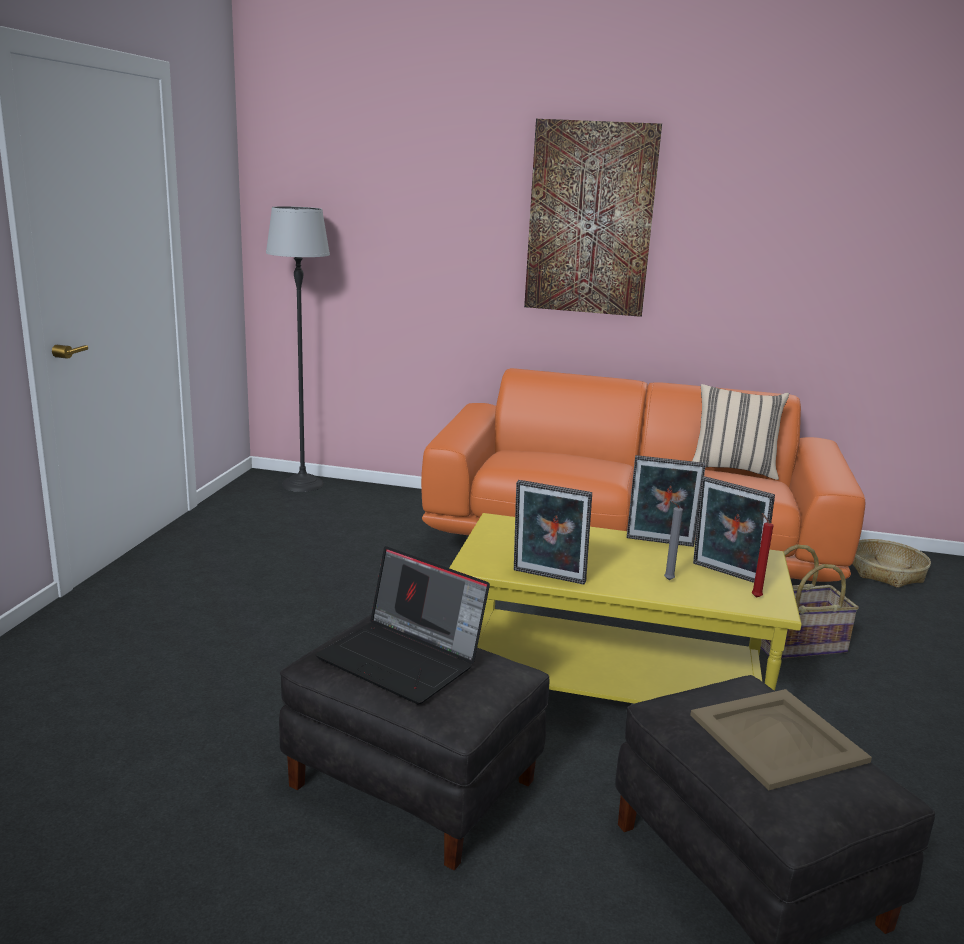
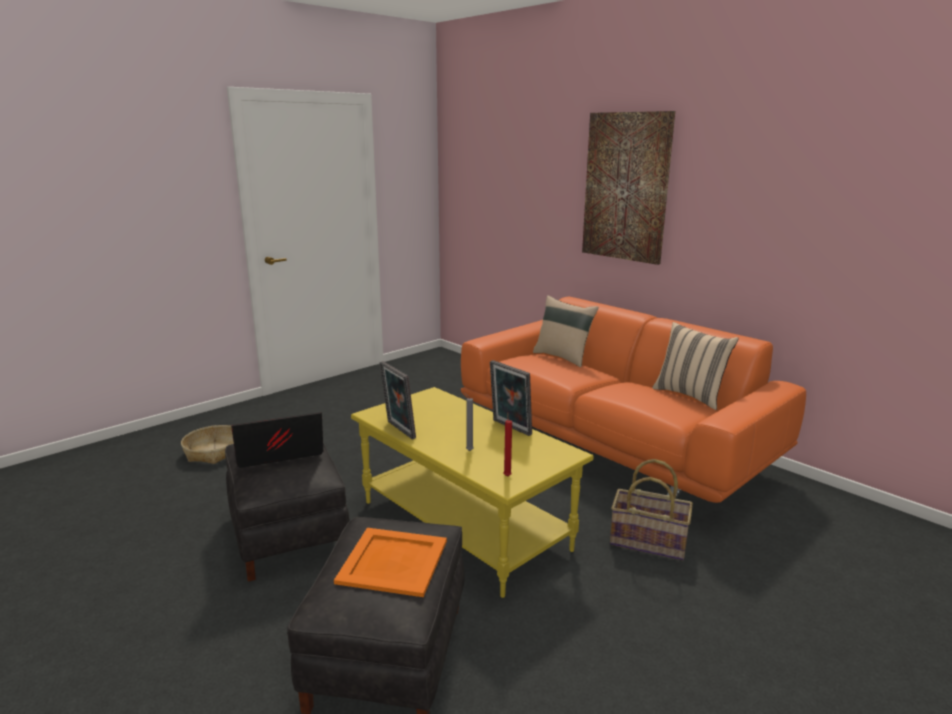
camera: 35 degrees right, 0 degrees up
(303, 484) = (455, 361): floor lamp -> none
(404, 659) = (278, 454): laptop -> laptop turned 90 degrees clockwise
(543, 449) = (563, 357): none -> beige pillow
(725, 574) = (515, 457): picture frame -> none
(777, 739) = (392, 562): beige tray -> orange tray
(886, 572) = (825, 517): basket -> basket (214, 452)

